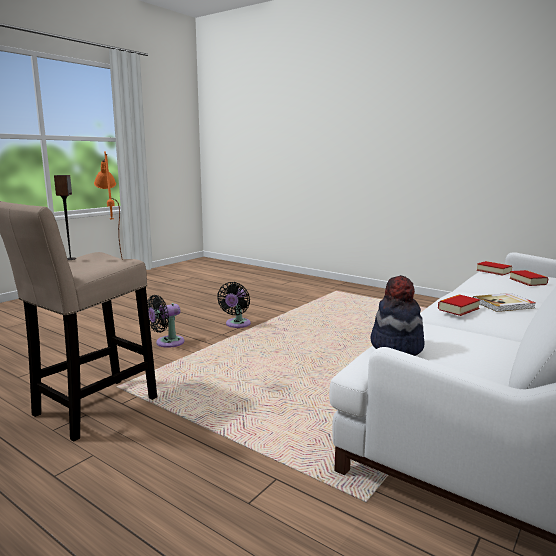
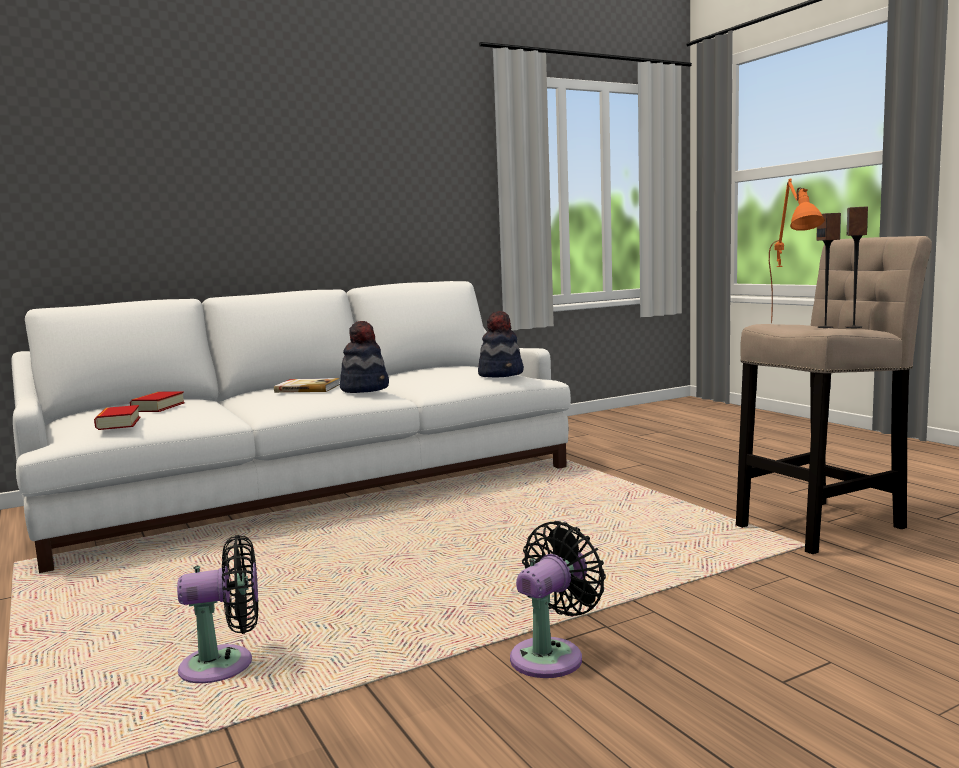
camera: 155 degrees left, 5 degrees down
(79, 267) = (825, 327): none -> speaker
(167, 343) = (745, 620): black fan -> black fan (225, 665)
(458, 309) = (365, 389): book -> hat

